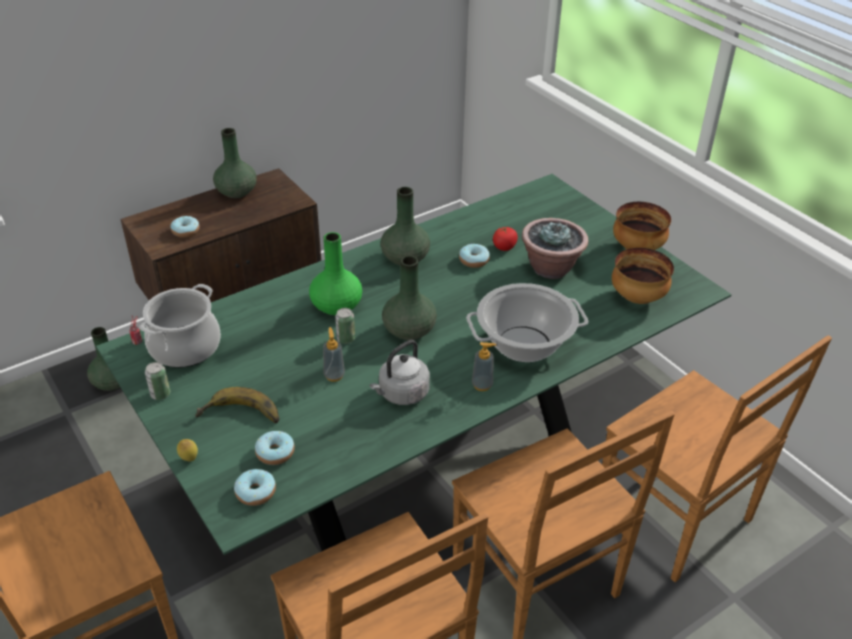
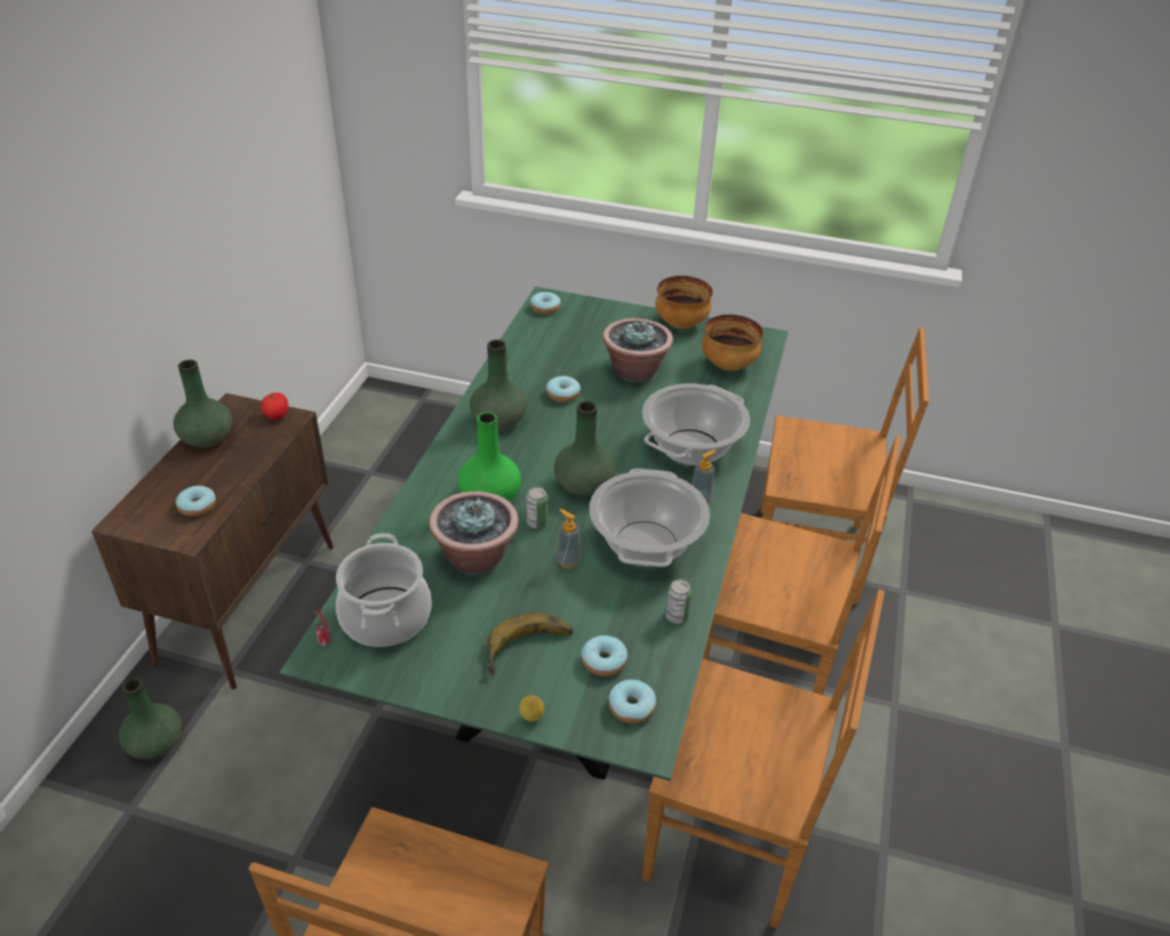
camera: 40 degrees left, 0 degrees up
(160, 394) = (420, 677): can -> can (676, 616)
(279, 340) = (475, 558): none -> potted plant
(401, 394) = (646, 544): grey kettle -> cooking pot
(504, 247) = (574, 370): tomato -> tomato (277, 415)
(539, 192) = (545, 308): none -> donut

